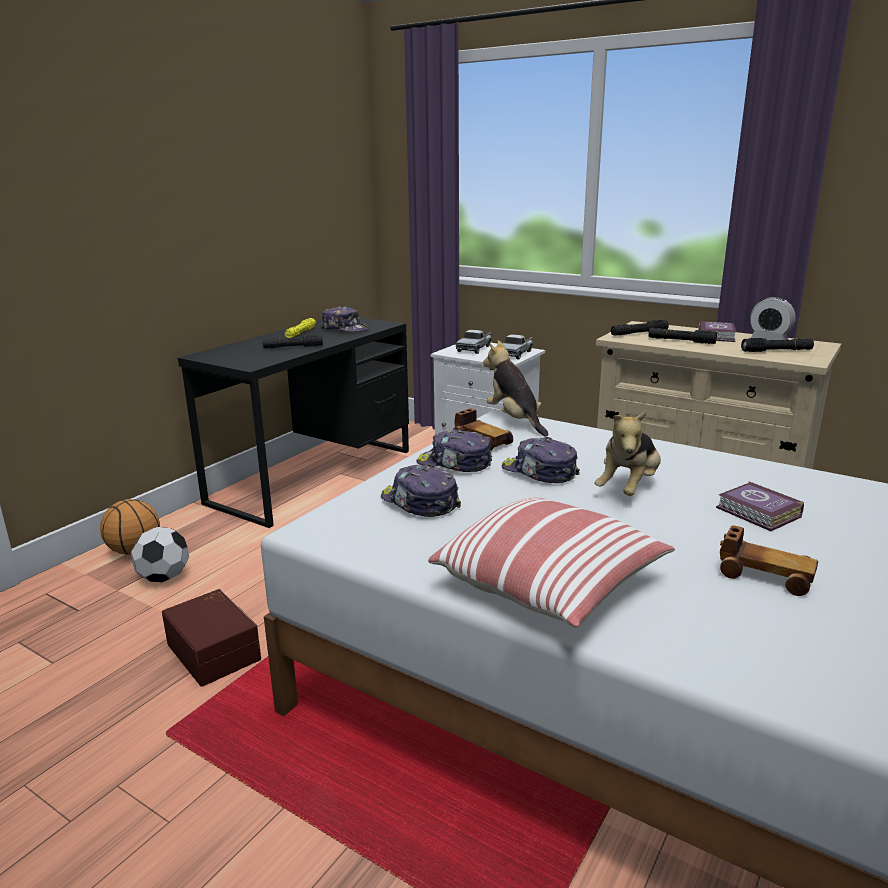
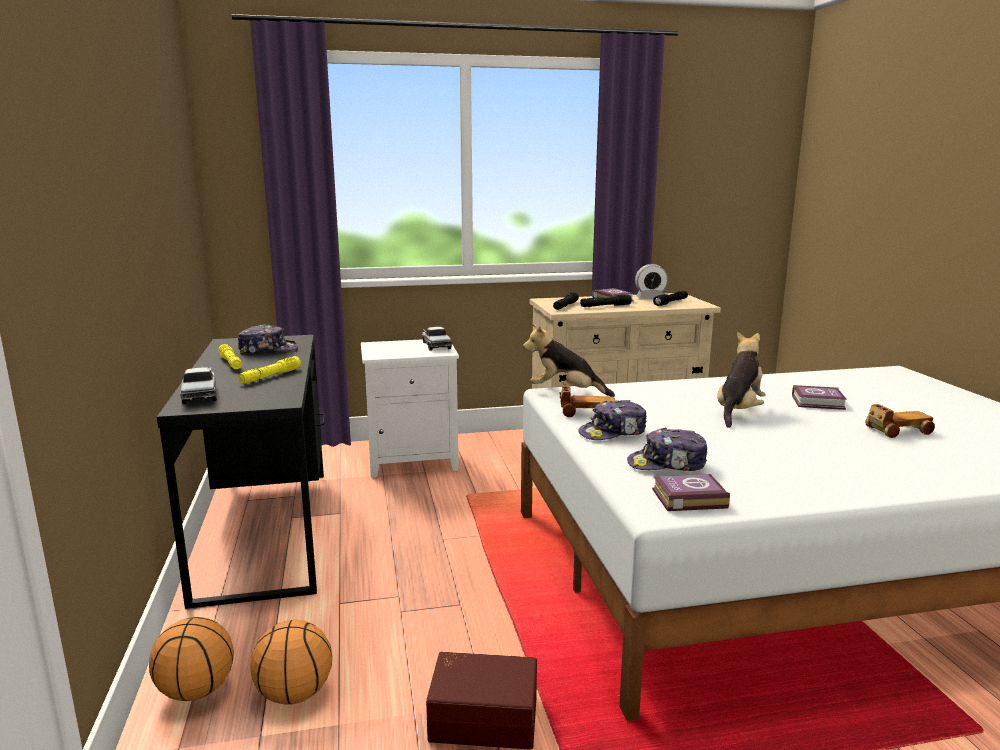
camera: 45 degrees left, 5 degrees down
(164, 578) = (294, 693): football -> basketball
(293, 347) = (270, 376): black flashlight -> yellow flashlight
(356, 532) = (687, 498): none -> book
(475, 348) = (390, 348): toy truck -> toy truck (200, 394)
(539, 472) = (674, 419): cap -> none
(551, 584) = (850, 475): pillow -> none
(628, 488) = (738, 411): plush toy -> plush toy turned 135 degrees counterclockwise

